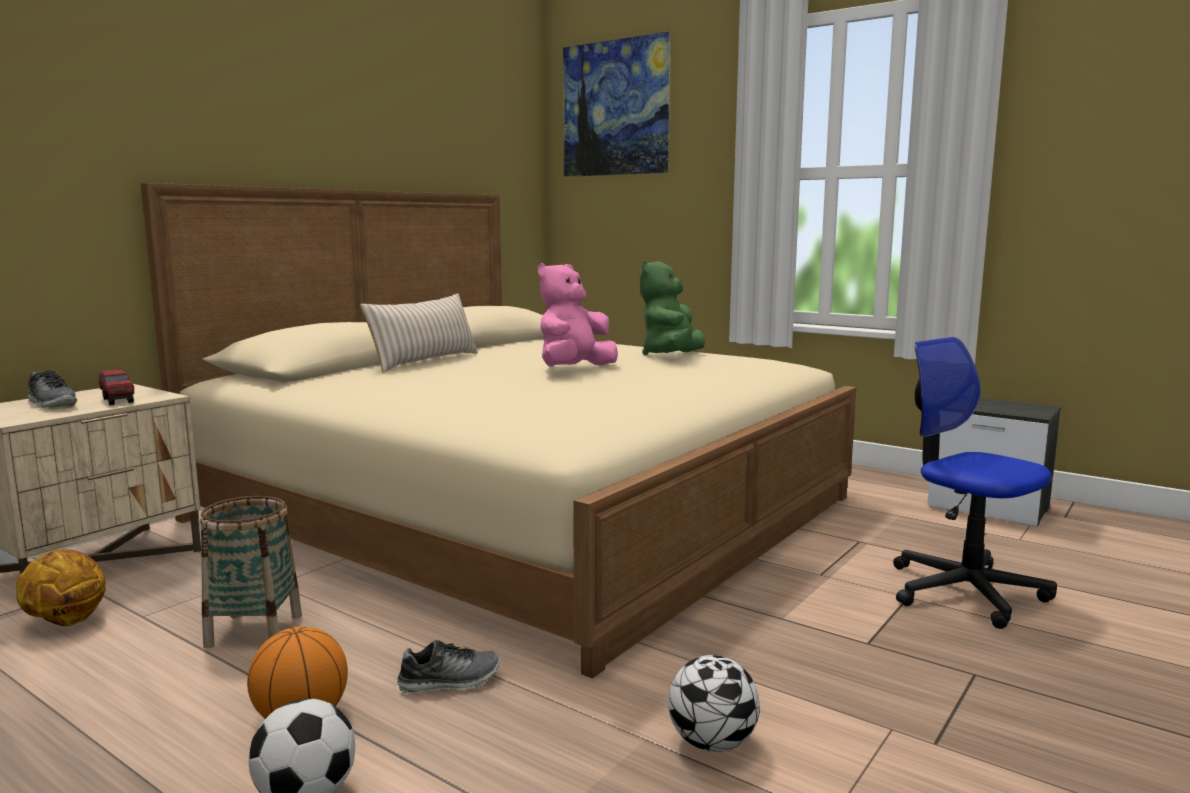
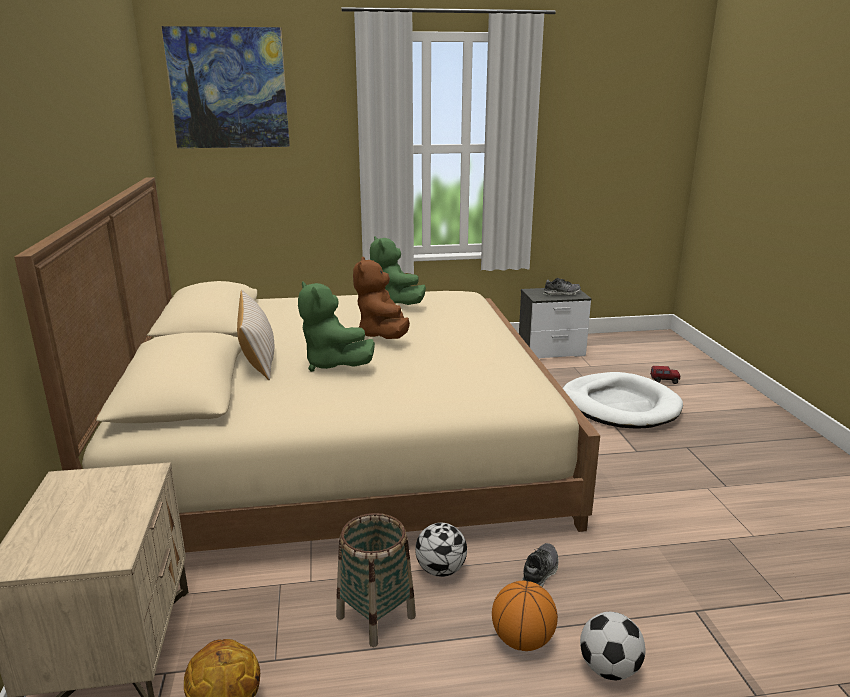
camera: 45 degrees left, 10 degrees up
(52, 404) = (74, 526): shoe -> shoe (561, 293)
(118, 400) = (123, 493): toy truck -> toy truck (664, 381)
(460, 375) = (333, 364): none -> green plush toy
(574, 369) = (383, 335): pink plush toy -> brown plush toy
(712, 744) = (677, 532): football -> football (441, 570)
(965, 591) = (620, 405): office chair -> white dog bed

